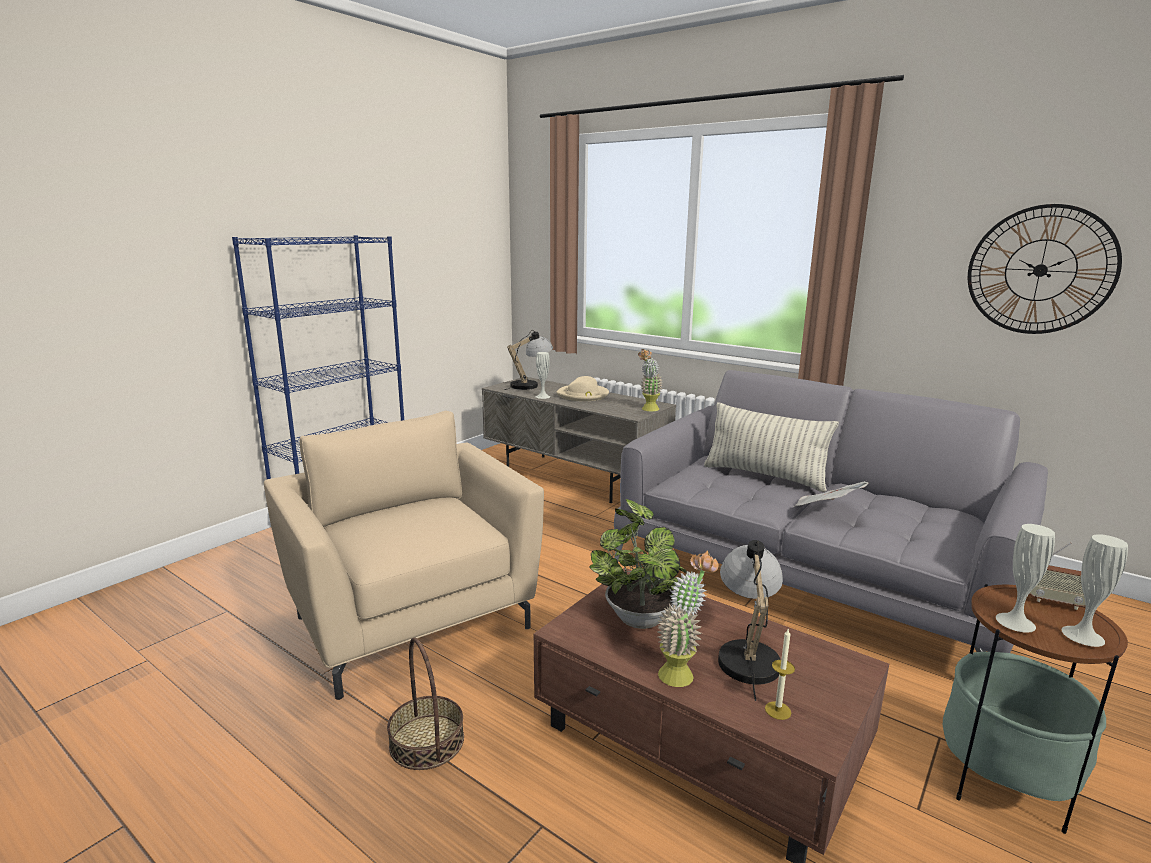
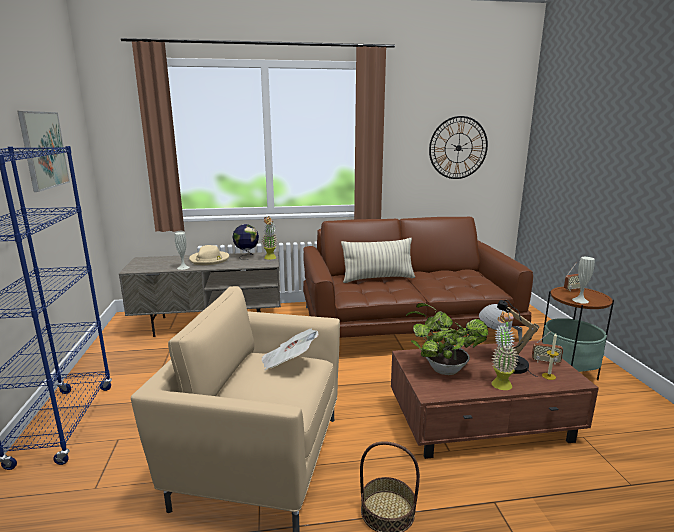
camera: 45 degrees left, 0 degrees up
(421, 242) = (44, 150): none -> picture
(530, 385) = (154, 262): table lamp -> none
(628, 401) = (246, 256): none -> globe
(812, 573) = (406, 326): grey sofa -> brown sofa
(821, 693) = (545, 362): none -> radio
(826, 511) = (430, 286): newspaper -> newspaper (288, 363)
(1082, 635) = (597, 297): white vase -> none

